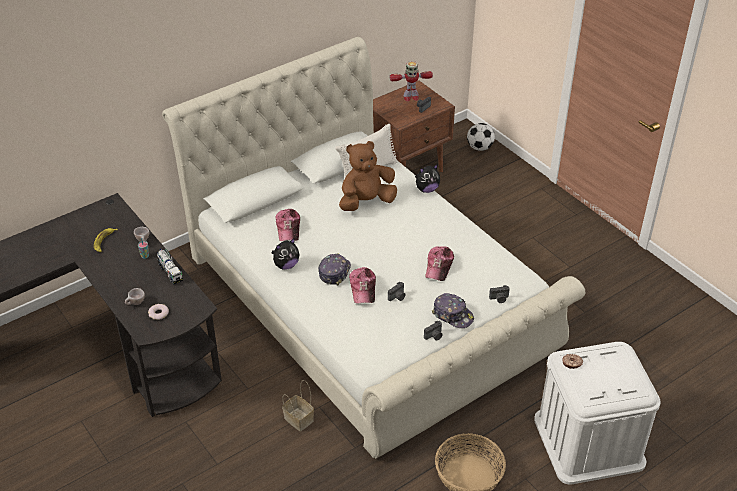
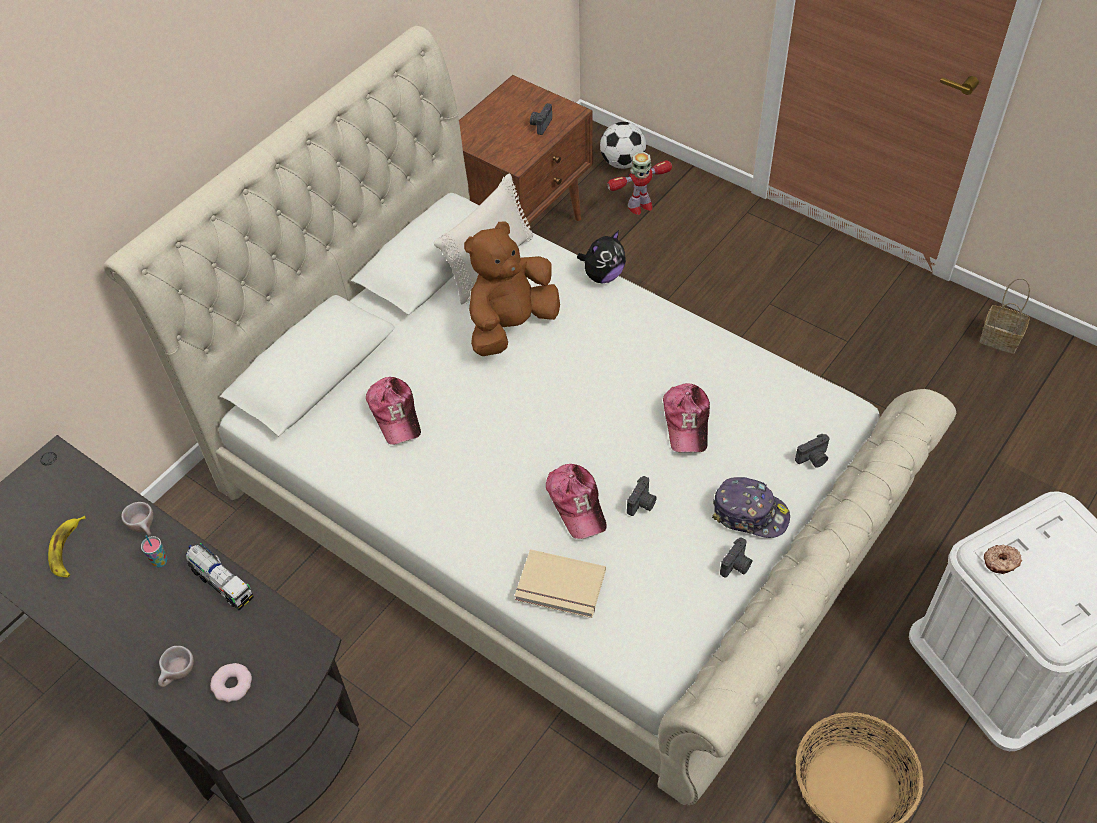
camera: 15 degrees left, 10 degrees up
(286, 265) = (419, 491): plush toy -> none
(297, 419) = (521, 763): basket -> basket (998, 339)
(334, 272) = (511, 482): cap -> none
(338, 322) = (560, 587): none -> beige book
(410, 97) = (512, 110): toy robot -> toy robot (639, 206)

